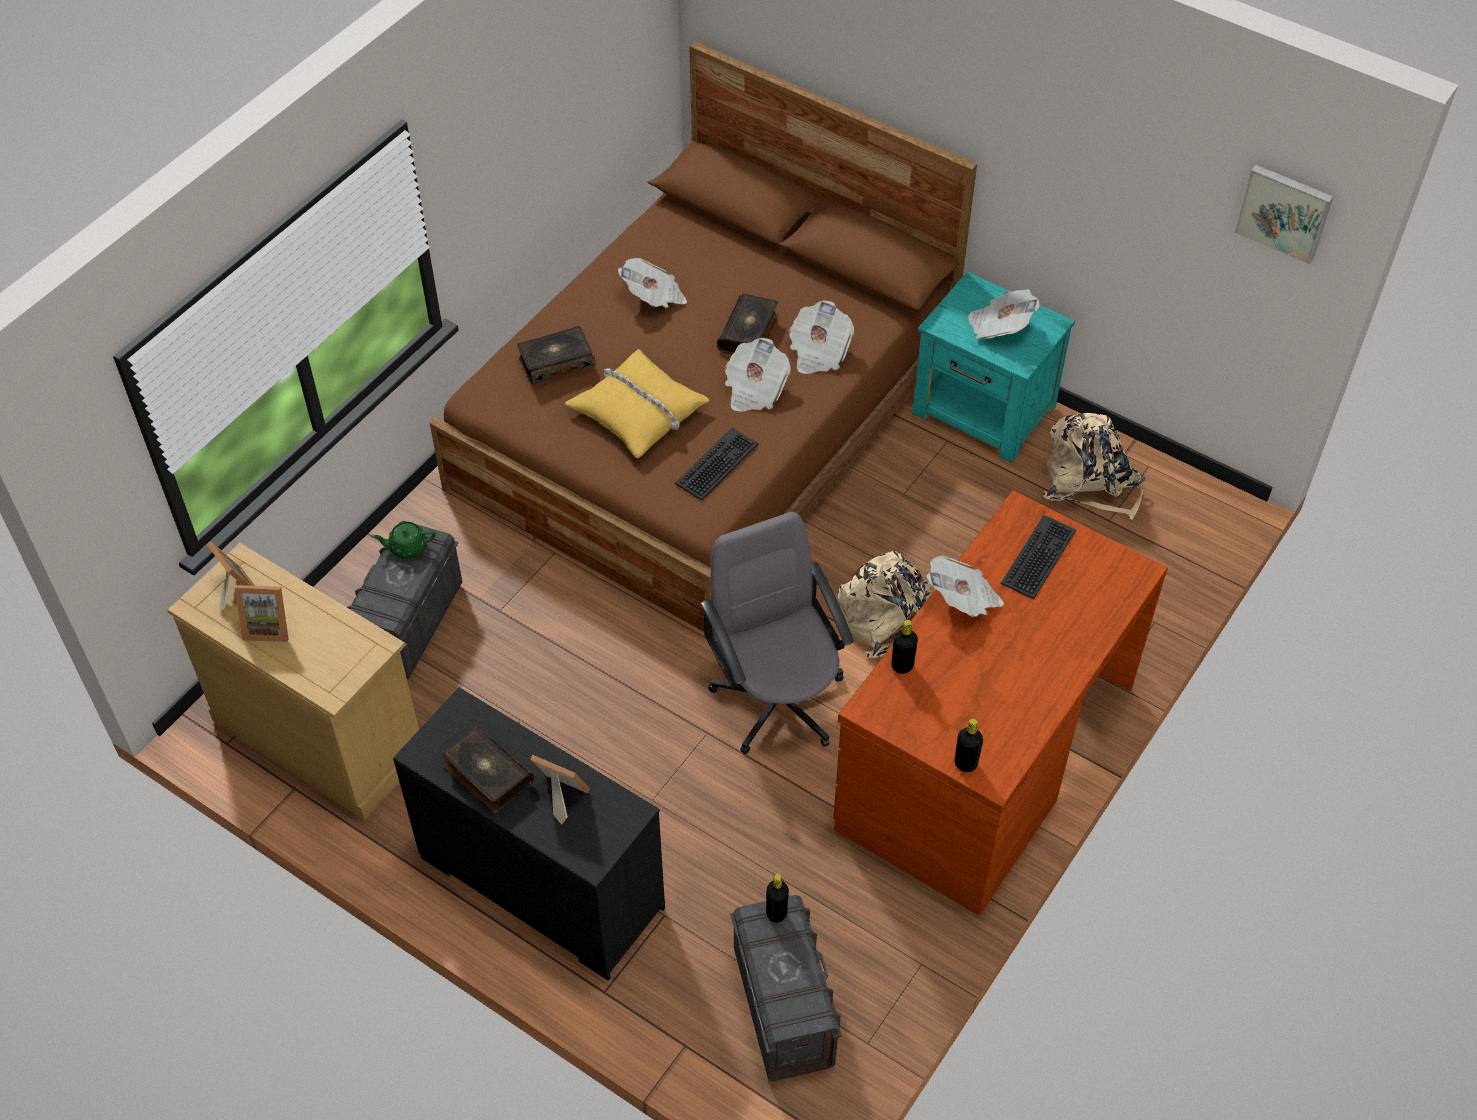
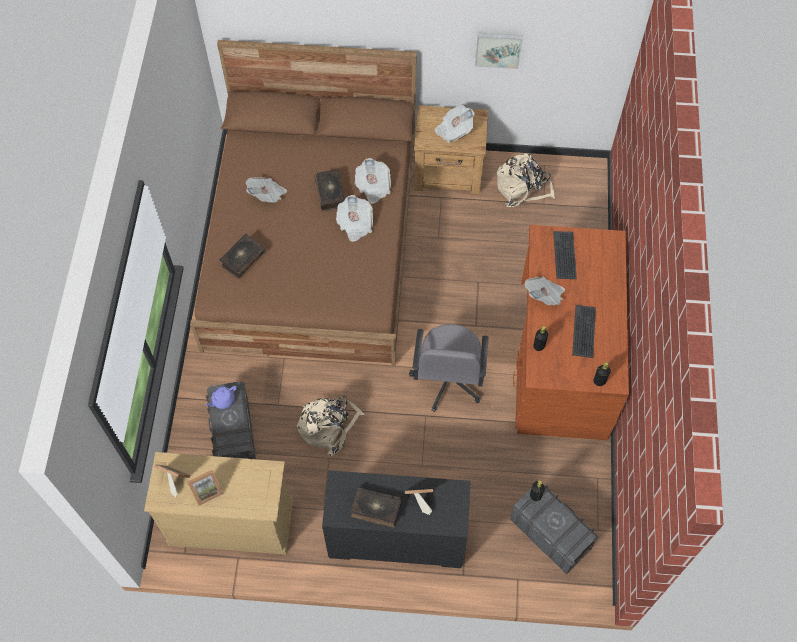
camera: 30 degrees left, 10 degrees up
(407, 547) = (223, 400): green teapot -> purple teapot
(638, 412) = (304, 266): yellow pillow -> none
(717, 465) = (364, 277): keyboard -> keyboard (584, 331)
(778, 699) = (447, 380): grey office chair -> grey office chair turned 120 degrees counterclockwise
(889, 618) = (473, 309): beige backpack -> beige backpack (328, 426)
(984, 412) = (449, 172): turquoise nightstand -> brown nightstand
(1284, 211) = (604, 23): picture -> picture (498, 48)

